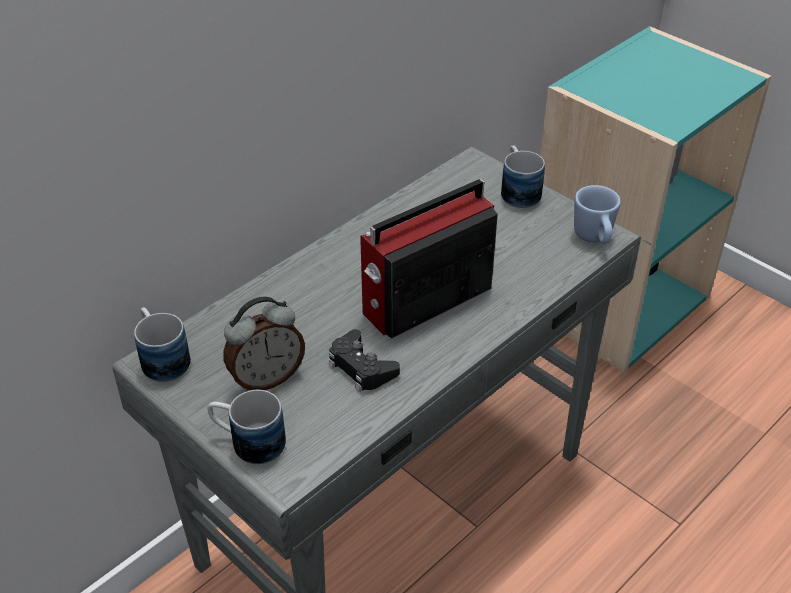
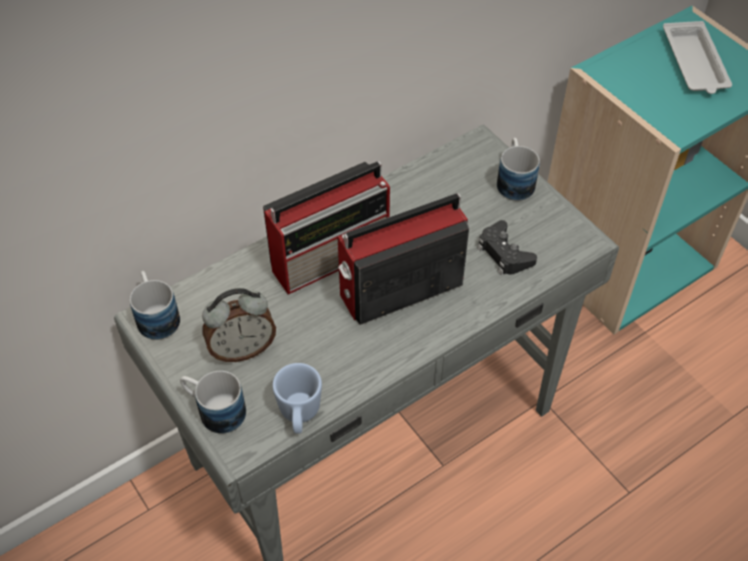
camera: 10 degrees right, 10 degrees up
(345, 279) = (332, 256): none -> radio
(361, 367) = (327, 350): black game controller -> black game controller (504, 253)
(594, 238) = (573, 243): blue mug -> blue mug (299, 415)
(667, 72) = (694, 64): none -> white tray

